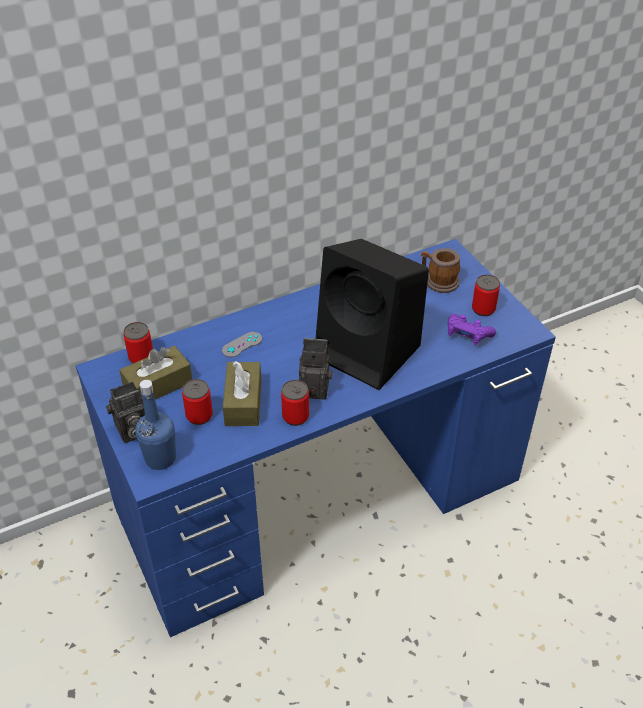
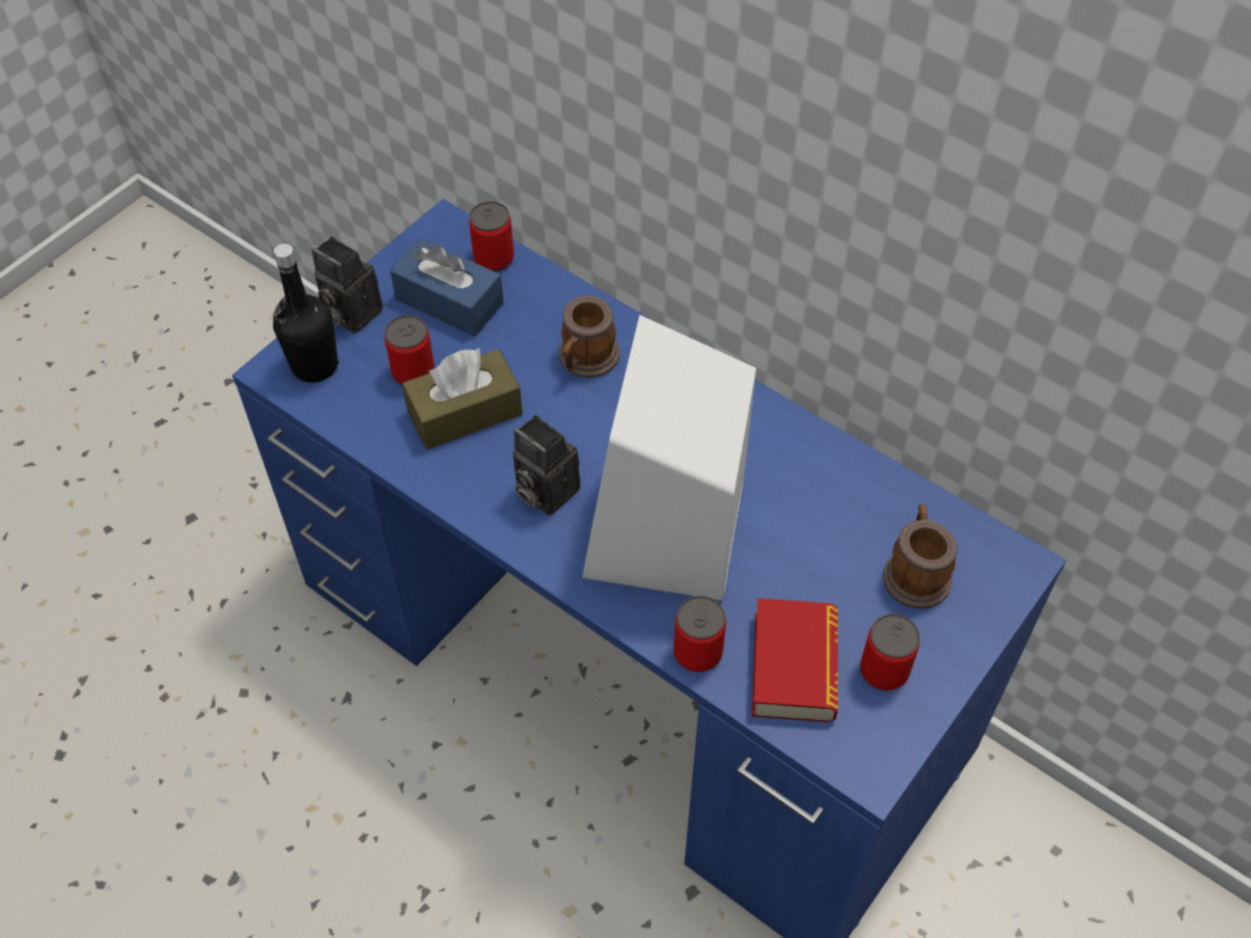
camera: 65 degrees right, 10 degrees up
(158, 385) = (449, 301): brown tissue box -> blue tissue box
(160, 458) = (315, 366): blue bottle -> black bottle
(242, 345) = (585, 360): grey game controller -> mug
(295, 416) = (468, 488): can -> can (698, 652)
(316, 387) = (543, 491): camera -> camera turned 150 degrees clockwise
(370, 352) = (665, 534): black speaker -> white speaker
(467, 335) = (794, 666): purple game controller -> book

